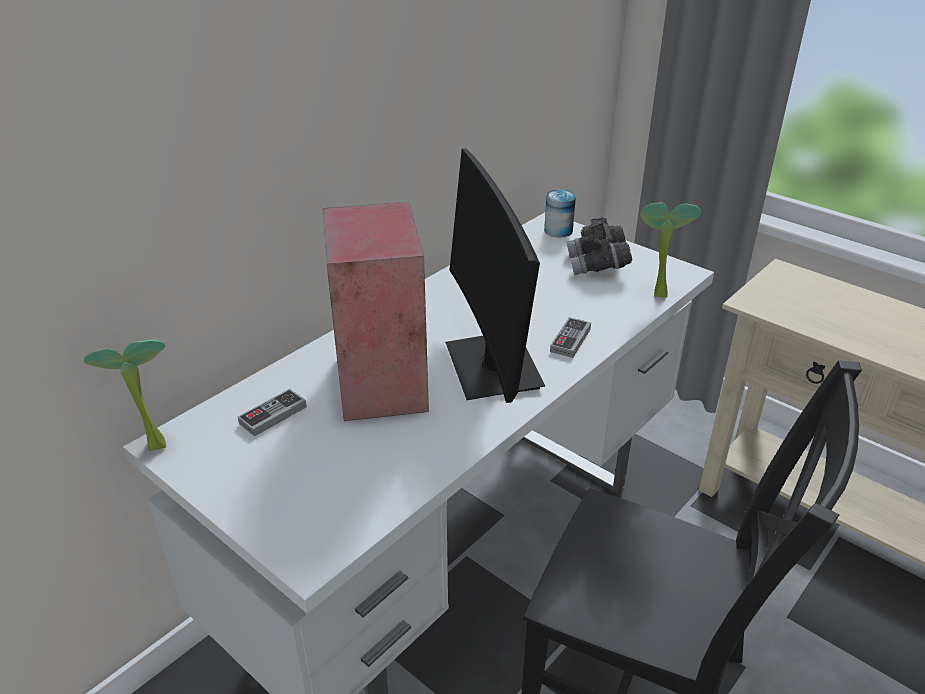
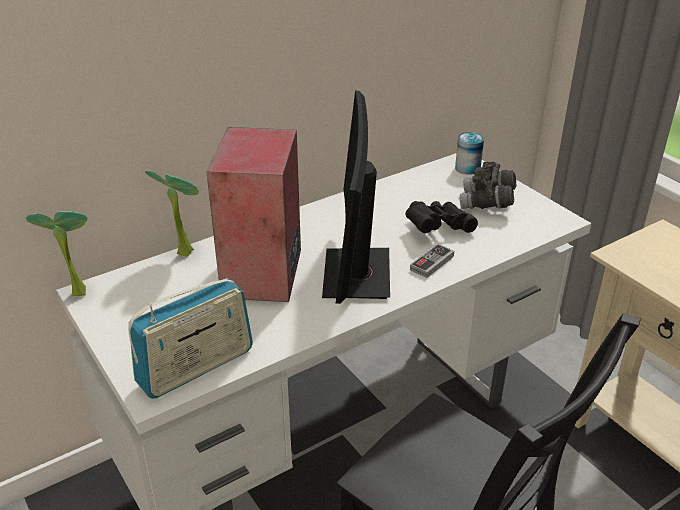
camera: 15 degrees right, 0 degrees up
(273, 415) = (170, 284): game controller -> none
(351, 512) = (196, 367): none -> radio
(557, 300) = (437, 228): none -> black binoculars
(656, 292) = (528, 234): potted plant -> potted plant (184, 250)

